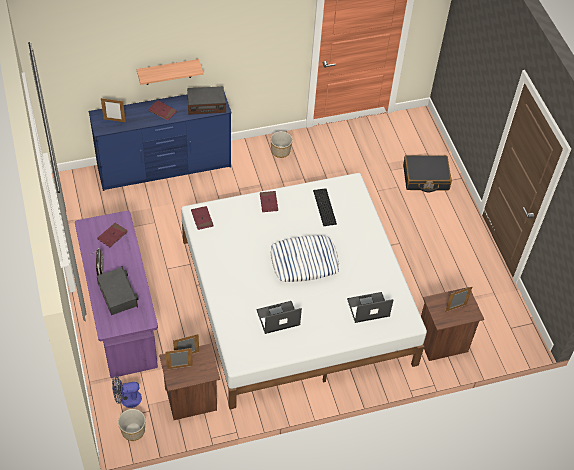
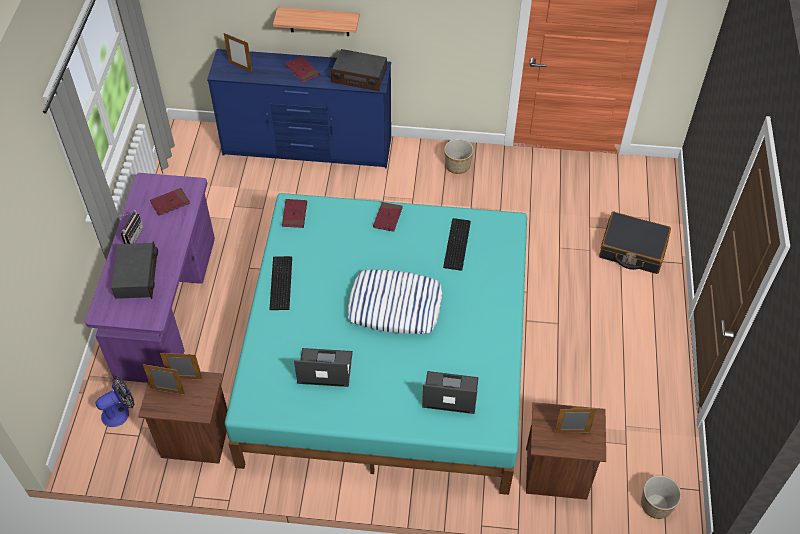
camera: 25 degrees right, 0 degrees up
(127, 399) = (120, 412): fan -> fan turned 135 degrees clockwise
(133, 431) = (107, 454): planter -> planter (656, 505)
(217, 270) = (279, 283): none -> keyboard
(295, 300) = (386, 356): white bed -> turquoise bed

